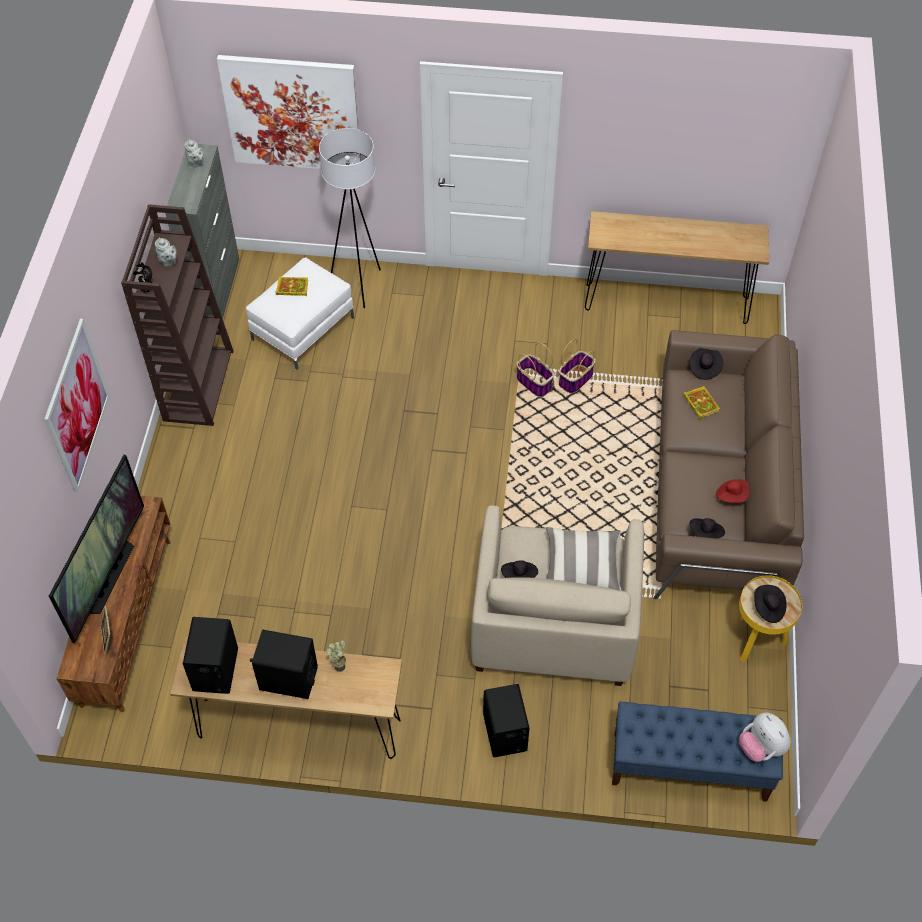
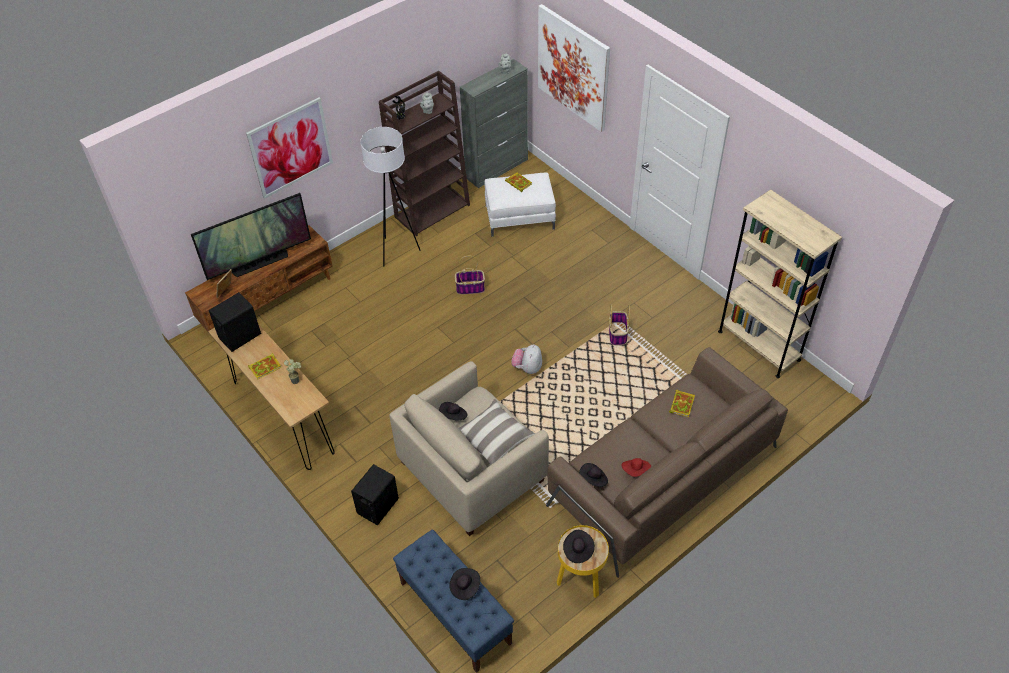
camera: 45 degrees right, 5 degrees down
(288, 678) = (265, 367): black speaker -> book
(358, 285) = (577, 214): white floor lamp -> white floor lamp (397, 251)
(575, 379) = (646, 349): basket -> basket (470, 288)
(666, 303) = (759, 345): brown console table -> beige bookcase
(704, 368) = (711, 386): black hat -> black hat (465, 587)
(761, 747) = (479, 623): plush toy -> plush toy (527, 368)

